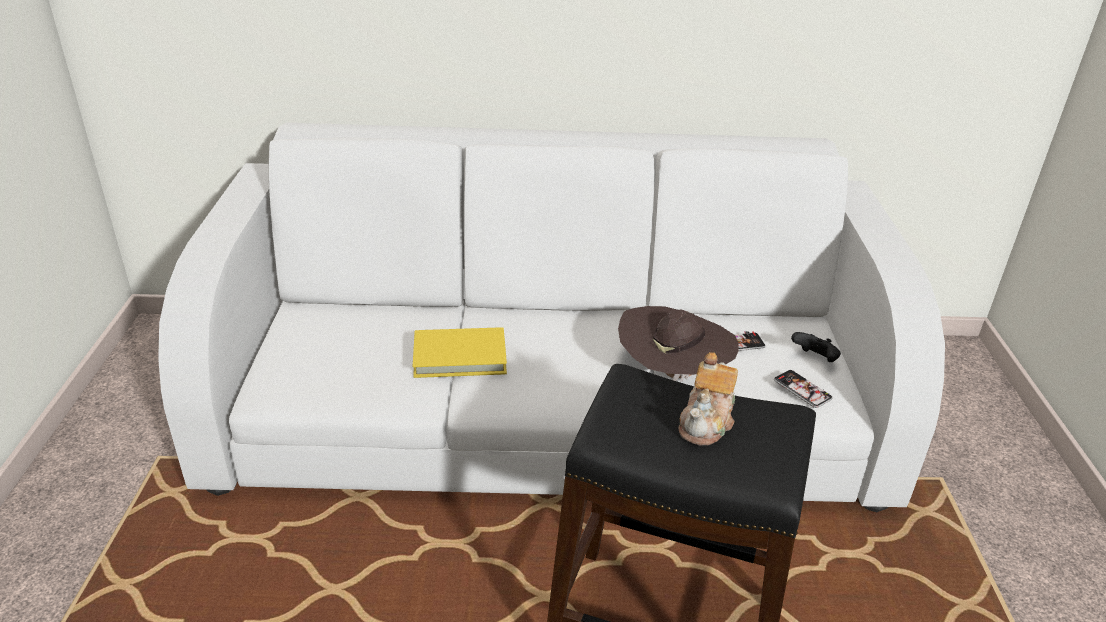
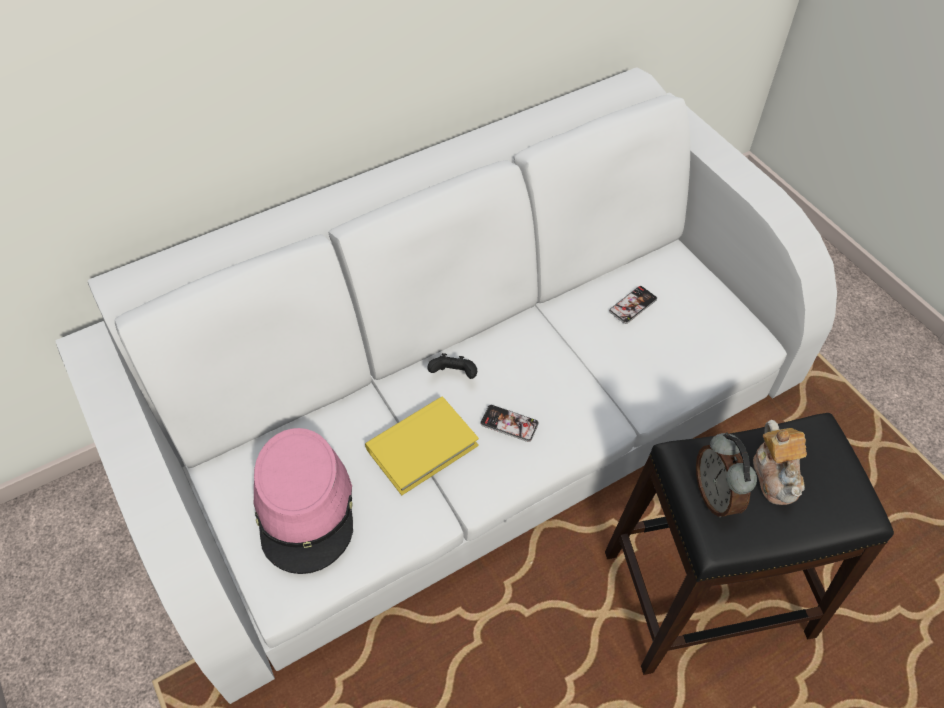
camera: 30 degrees left, 20 degrees up
(337, 355) = (305, 507): none -> pink hat
(630, 408) = (716, 495): none -> alarm clock
(672, 376) = (610, 371): brown hat -> none
(802, 389) = (715, 334): phone -> phone (509, 423)
(814, 359) = (702, 294): black game controller -> black game controller (454, 375)

